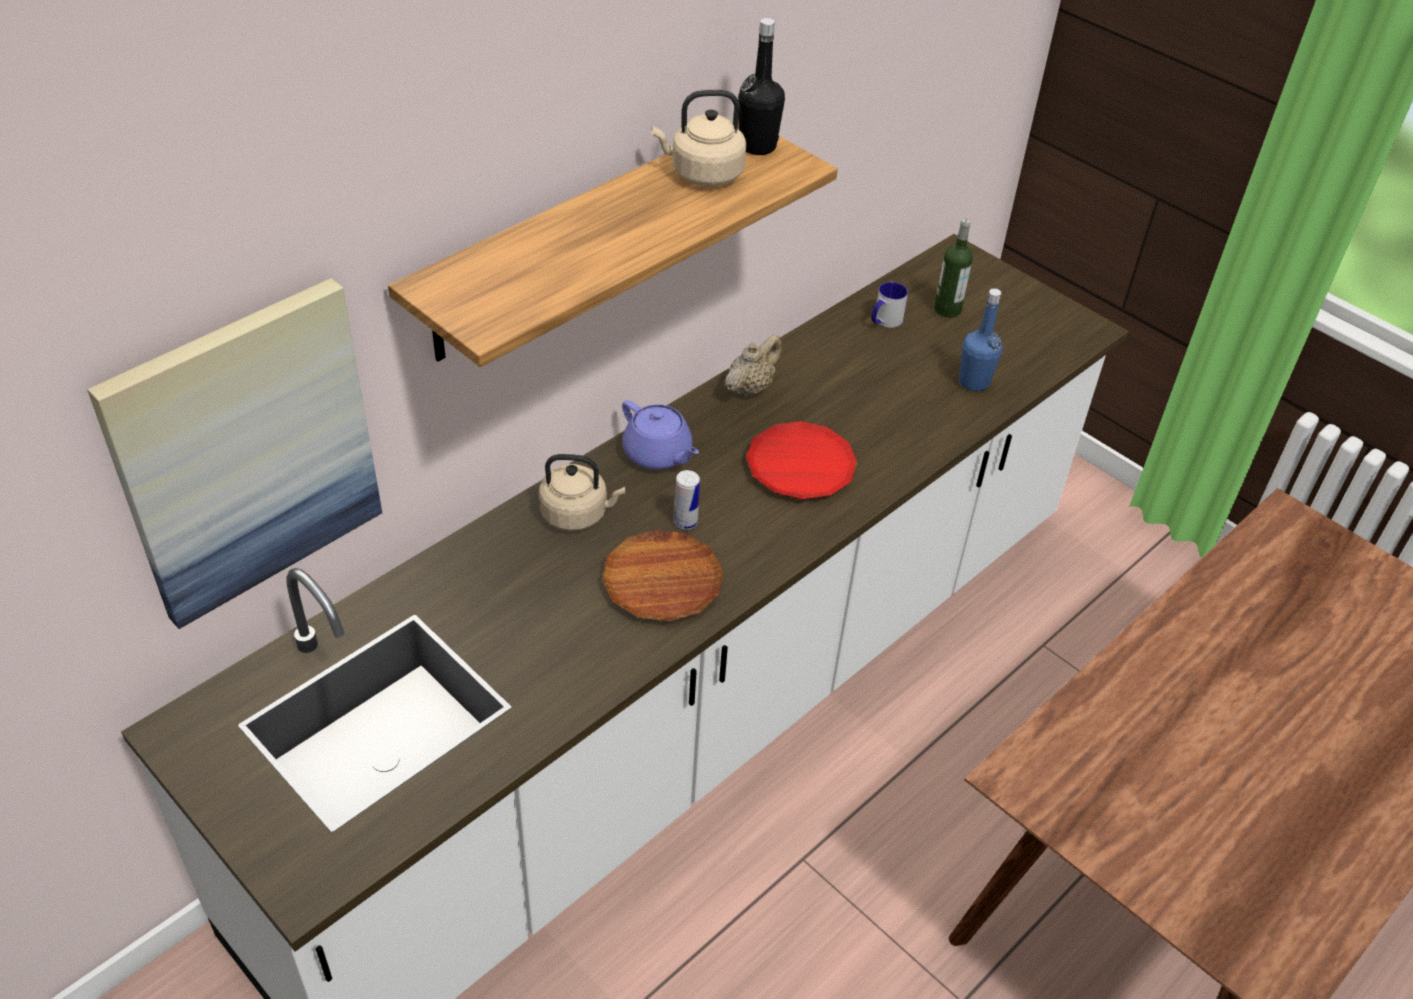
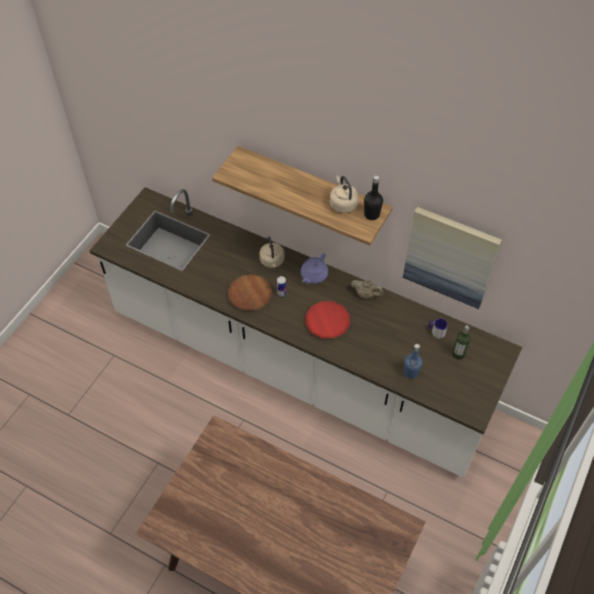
camera: 75 degrees right, 10 degrees up
(247, 453) = (190, 152): picture -> picture (450, 257)

